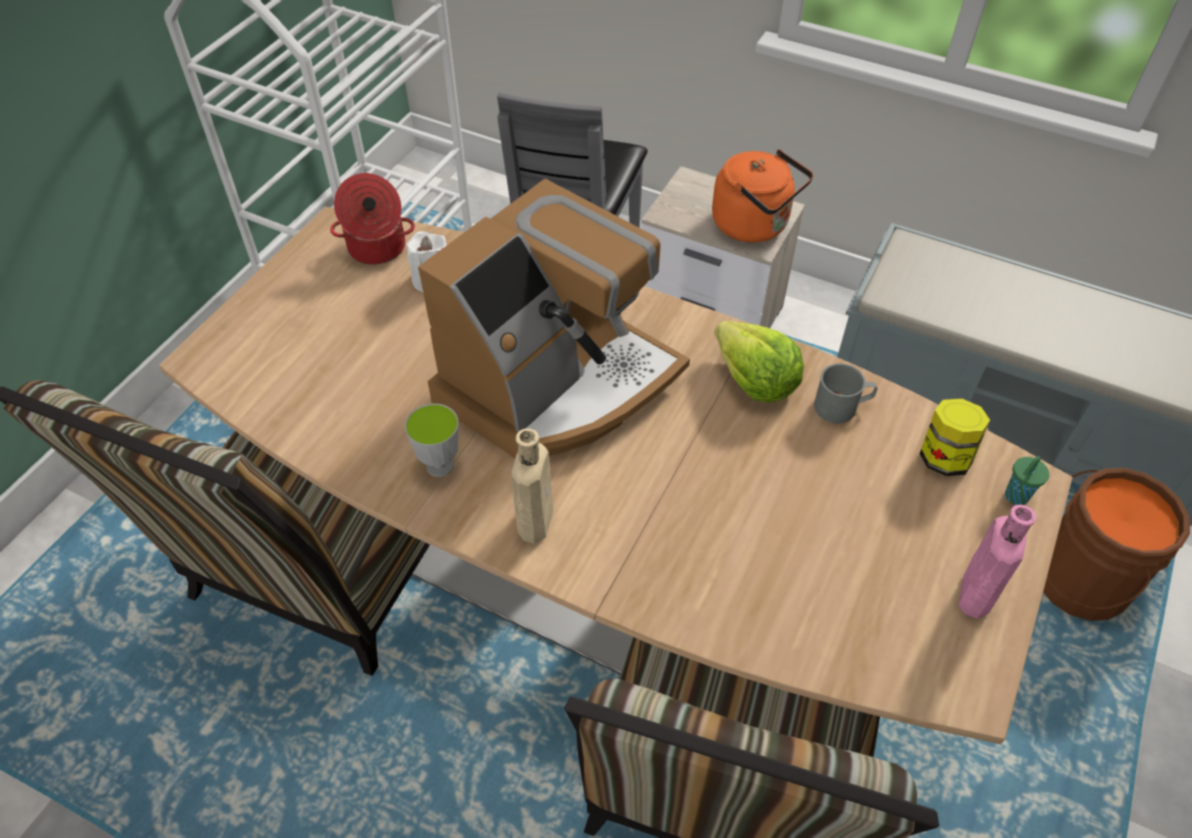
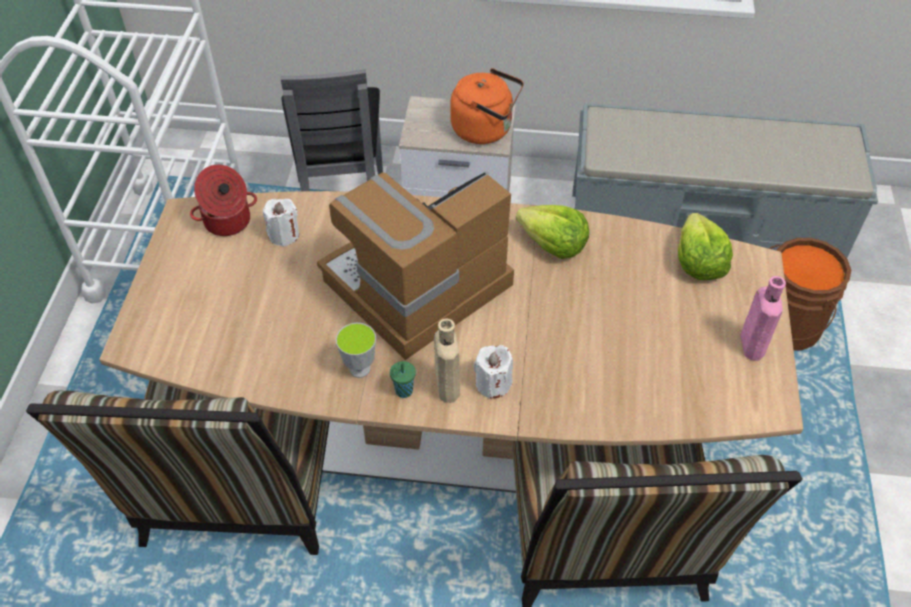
camera: 20 degrees left, 0 degrees up
(558, 384) = (416, 286): coffee machine -> coffee machine turned 150 degrees counterclockwise
(595, 535) = (493, 384): none -> white candle
(842, 407) = (619, 247): grey mug -> none
(944, 458) = (698, 262): jar -> lettuce
(1015, 497) = (752, 275): green cup -> green cup (403, 391)

